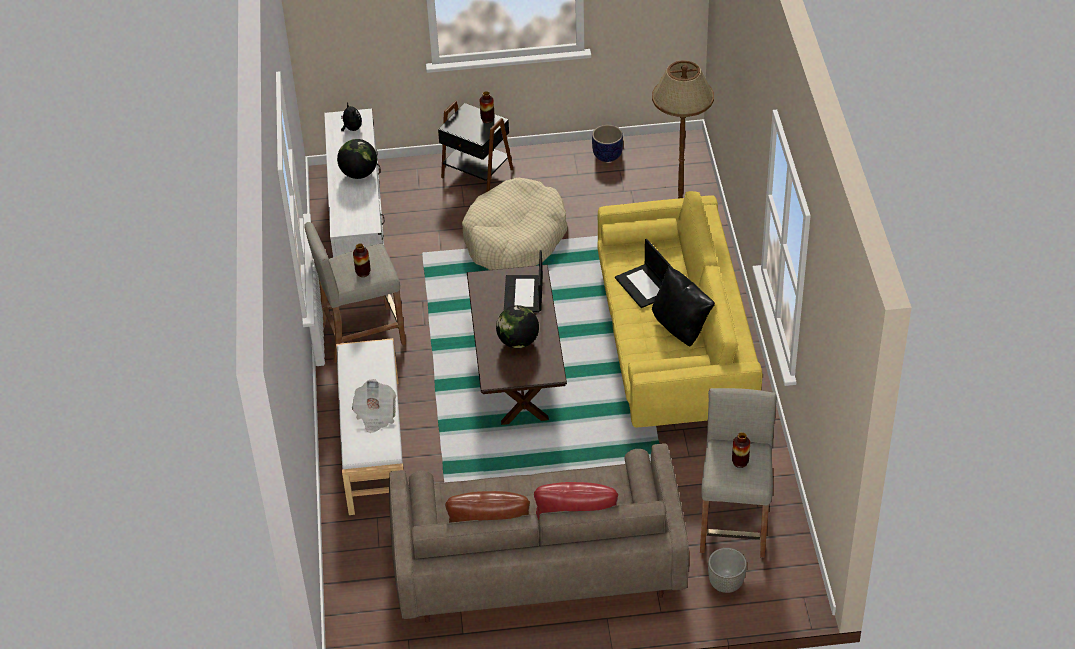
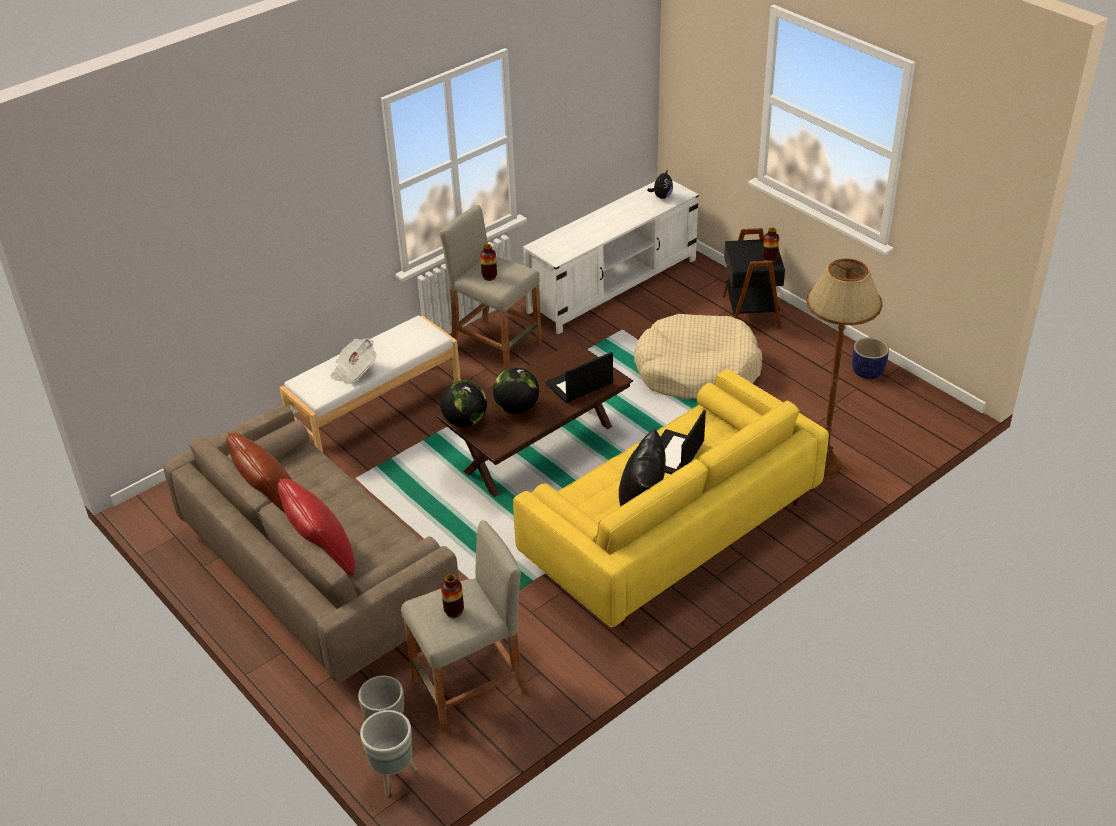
camera: 55 degrees right, 5 degrees down
(359, 174) = (612, 224): globe -> globe (465, 421)
(783, 602) = (392, 776): none -> grey planter

